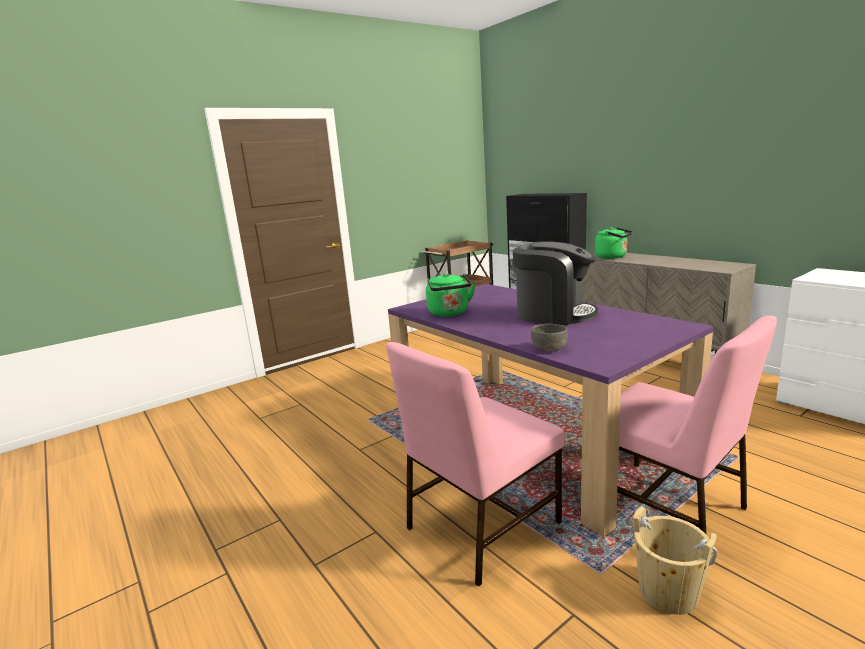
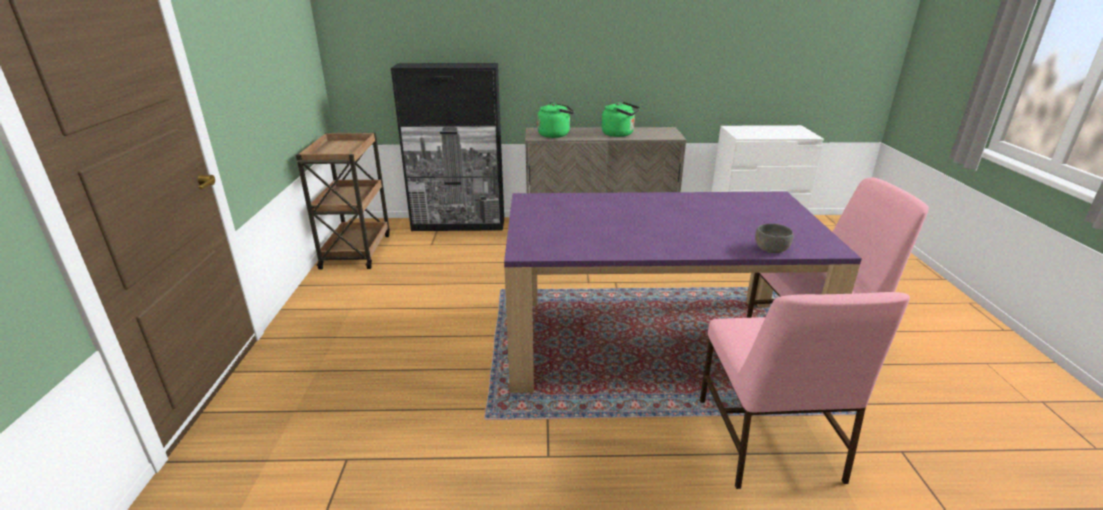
camera: 55 degrees left, 10 degrees up
(449, 313) = (591, 242): green kettle -> green kettle (620, 134)
(553, 314) = (677, 213): coffee machine -> none
(668, 592) = (895, 398): beige bucket -> none

